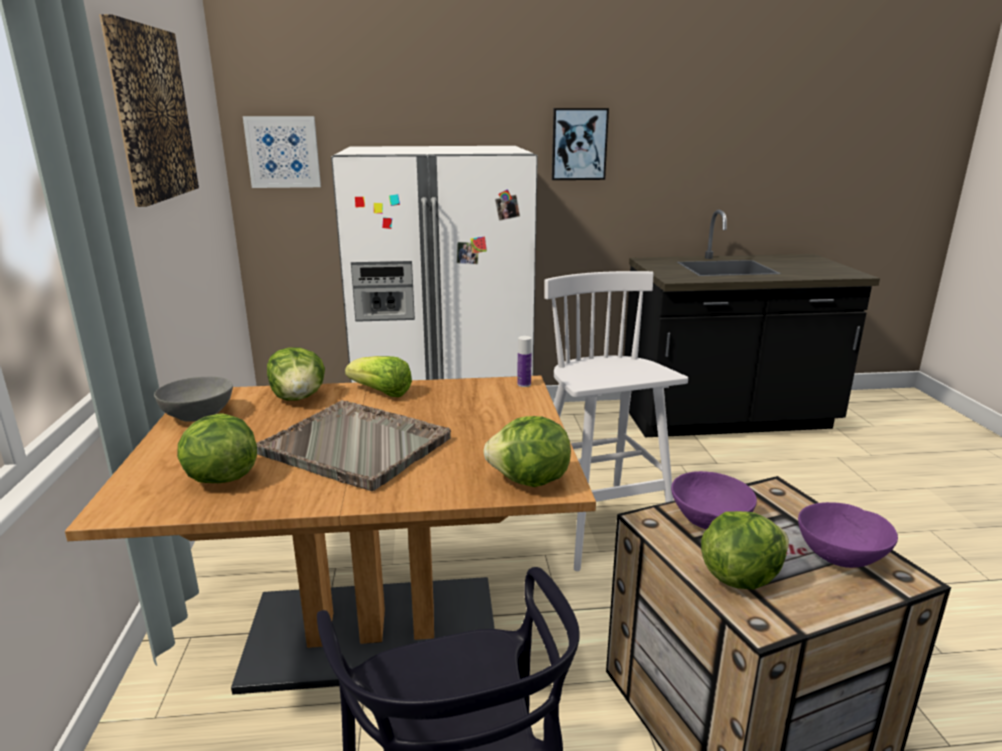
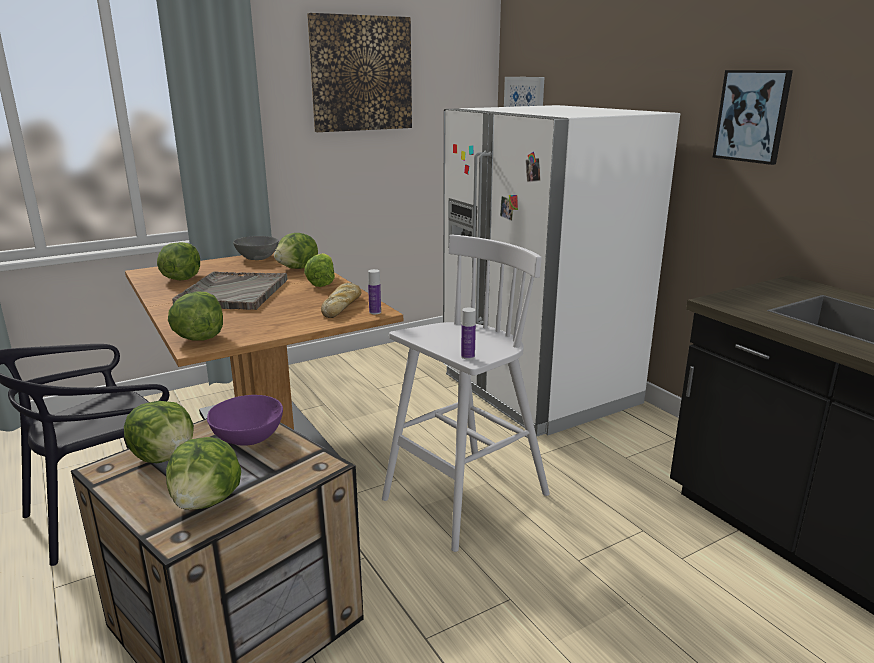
camera: 65 degrees right, 0 degrees up
(486, 395) = (342, 306): none -> bread
(660, 374) = (468, 356): none -> bottle
(840, 555) = (207, 501): purple bowl -> lettuce

